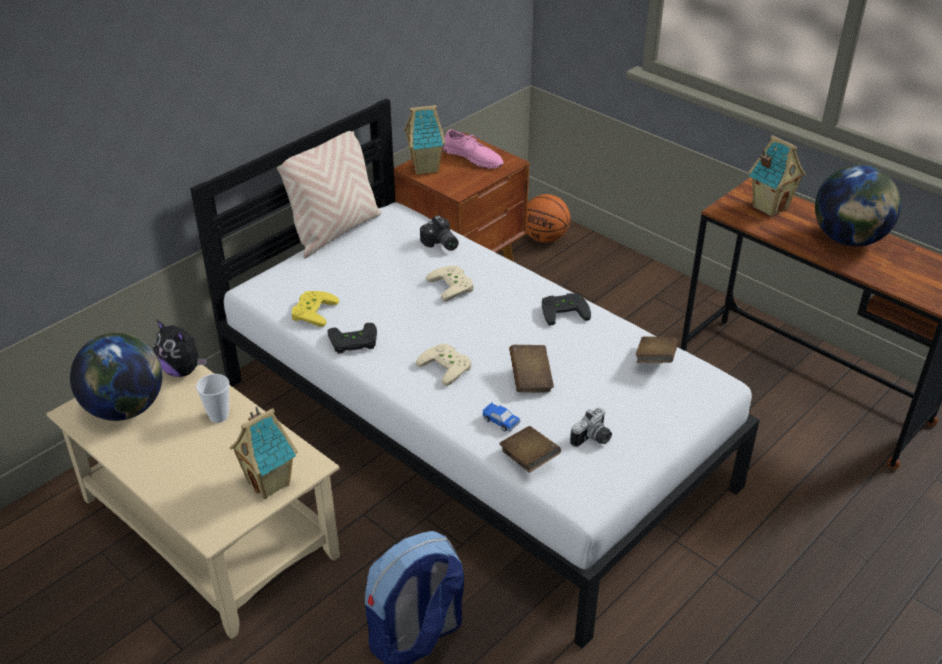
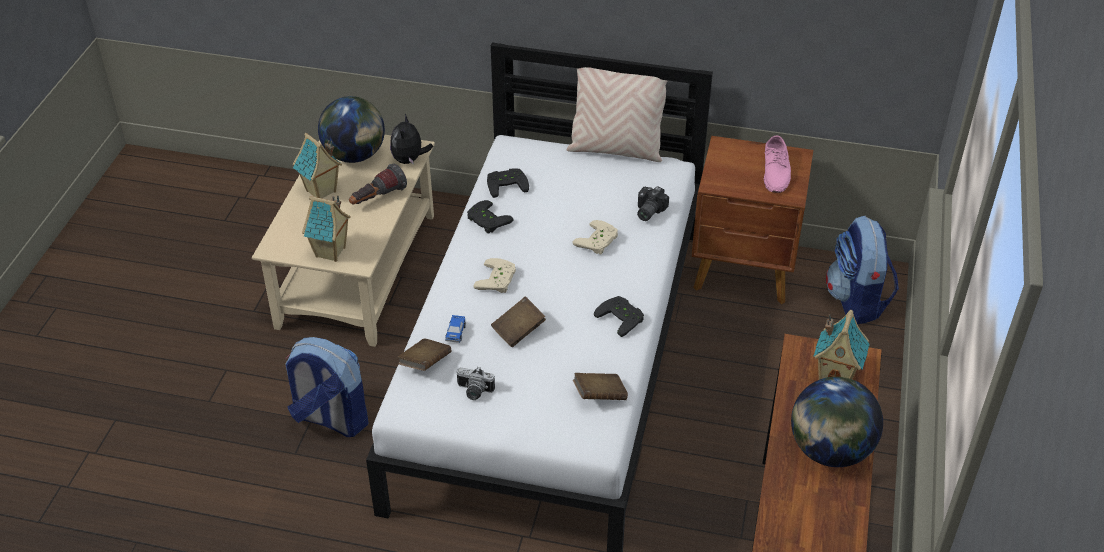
camera: 60 degrees right, 5 degrees up
(219, 416) = (377, 198): cup -> flashlight
(311, 311) = (506, 184): yellow game controller -> black game controller
(426, 168) = (730, 153): toy house -> toy house (321, 192)
(545, 238) = (856, 301): basketball -> backpack

